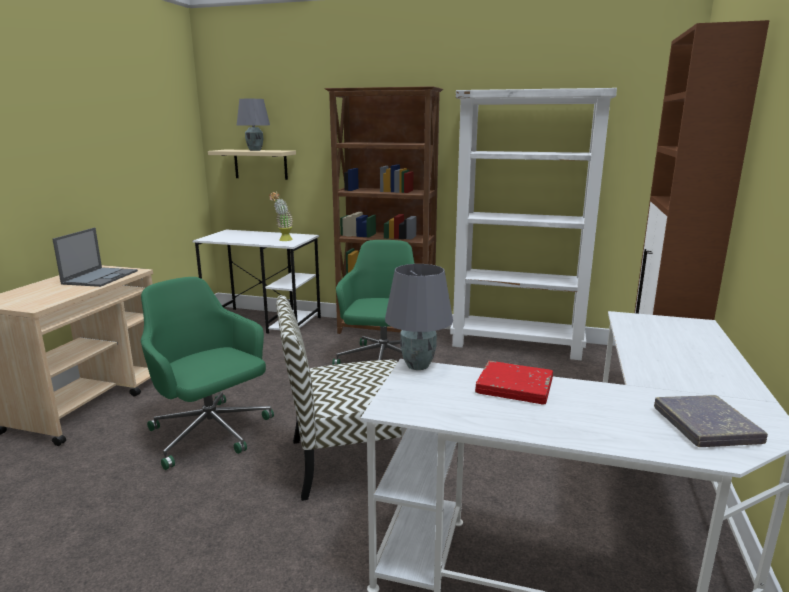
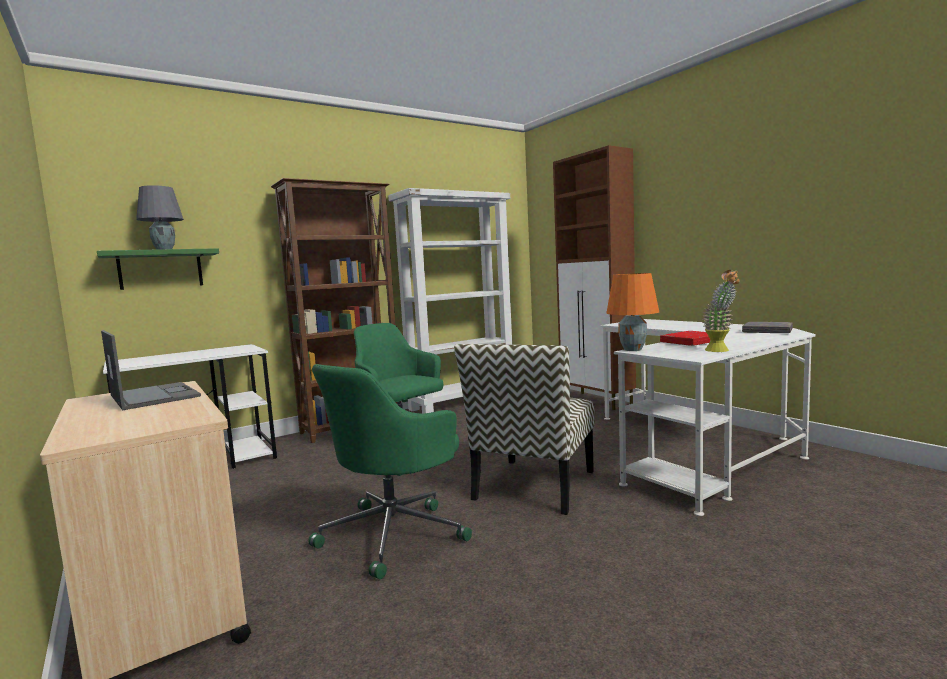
camera: 50 degrees left, 10 degrees down
(211, 433) = (394, 533): green office chair -> green office chair turned 45 degrees counterclockwise
(260, 164) = (160, 269): beige shelf -> green shelf
(283, 240) = (233, 351): potted plant -> potted plant (721, 351)
(418, 366) = (633, 349): grey table lamp -> orange table lamp

